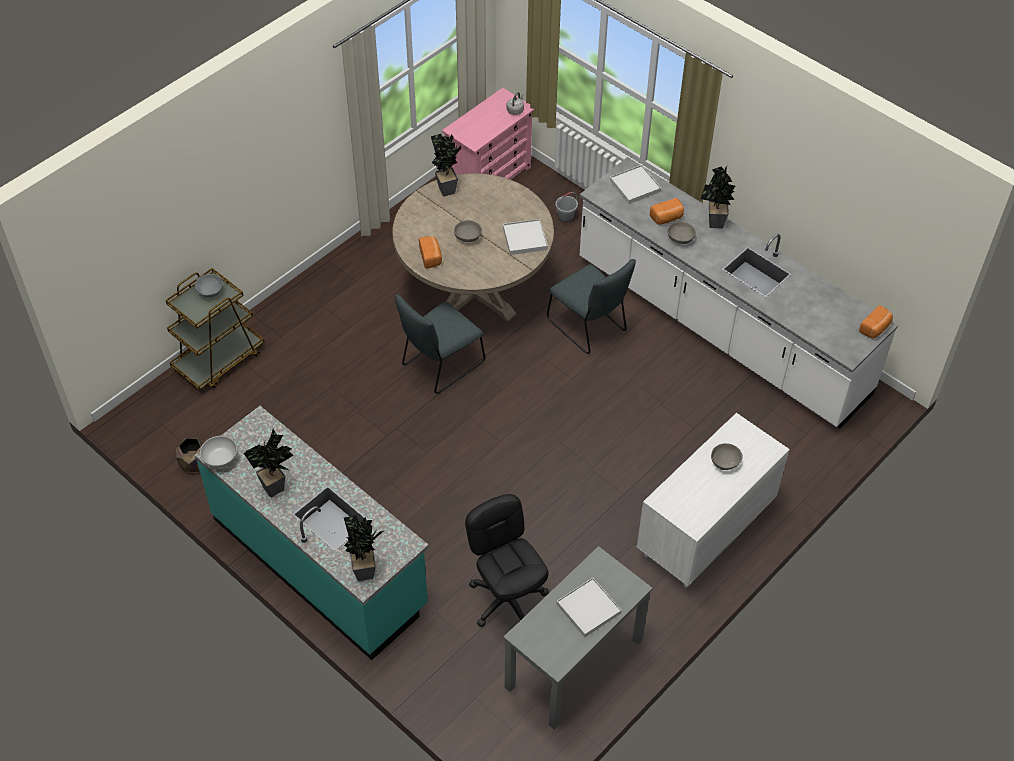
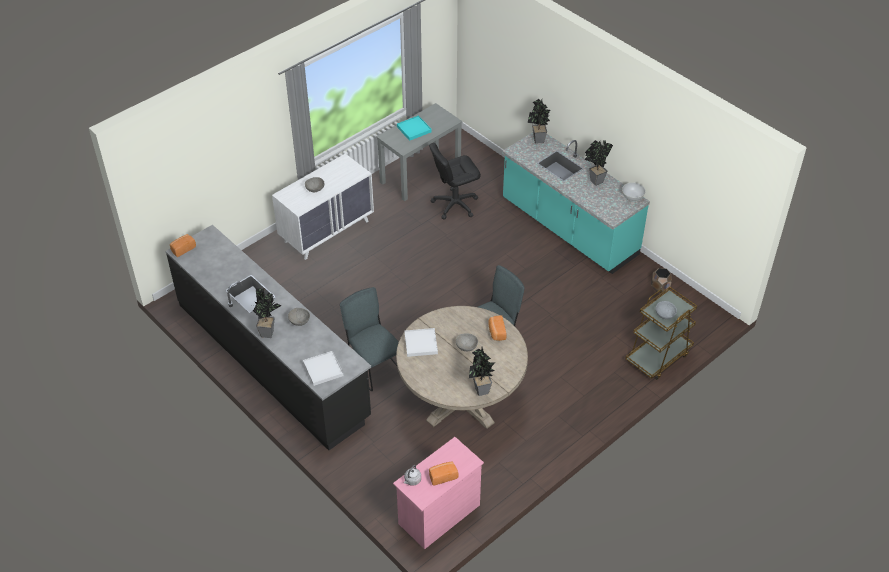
camera: 175 degrees left, 5 degrees down
(507, 599) = (455, 204): black office chair -> black office chair turned 90 degrees clockwise
(565, 217) = (374, 466): grey bucket -> none
(588, 609) = (414, 129): white tray -> turquoise tray
(667, 218) = (304, 339): bread -> bread (442, 476)
(720, 327) = (272, 359): white counter -> black counter

